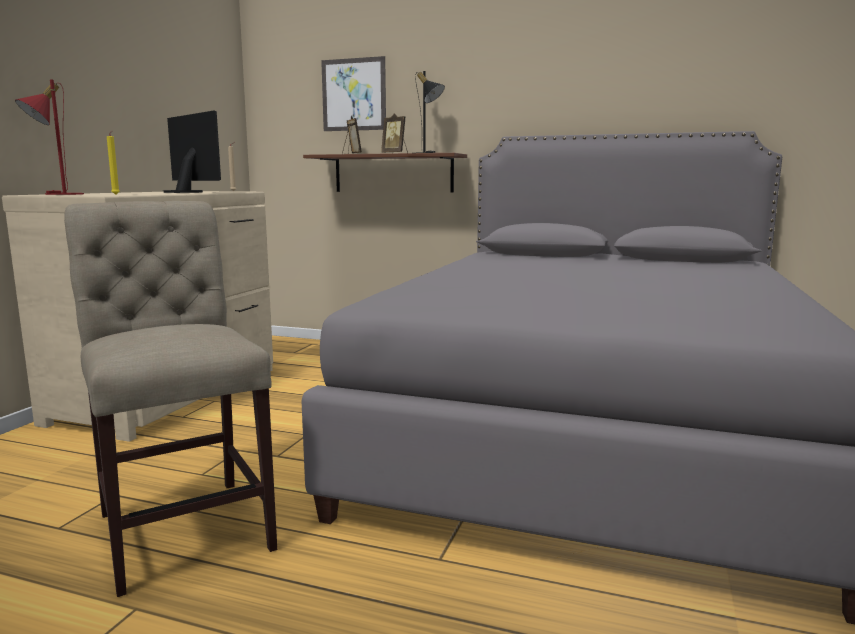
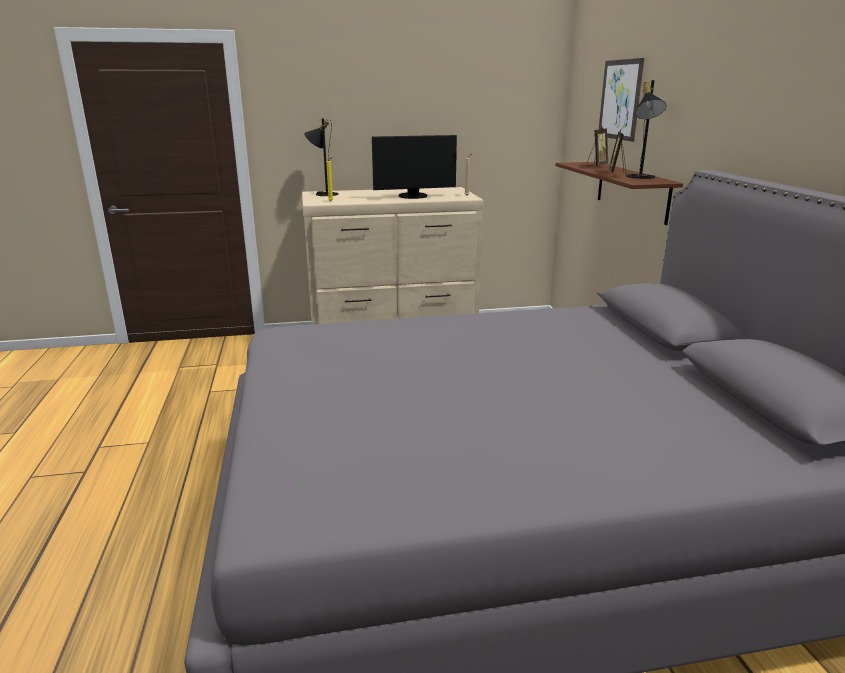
camera: 60 degrees right, 10 degrees up
(56, 194) = (323, 194): red table lamp -> black table lamp
(184, 525) = (228, 419): beige chair -> none
(187, 192) = (413, 196): monitor -> monitor turned 60 degrees clockwise

